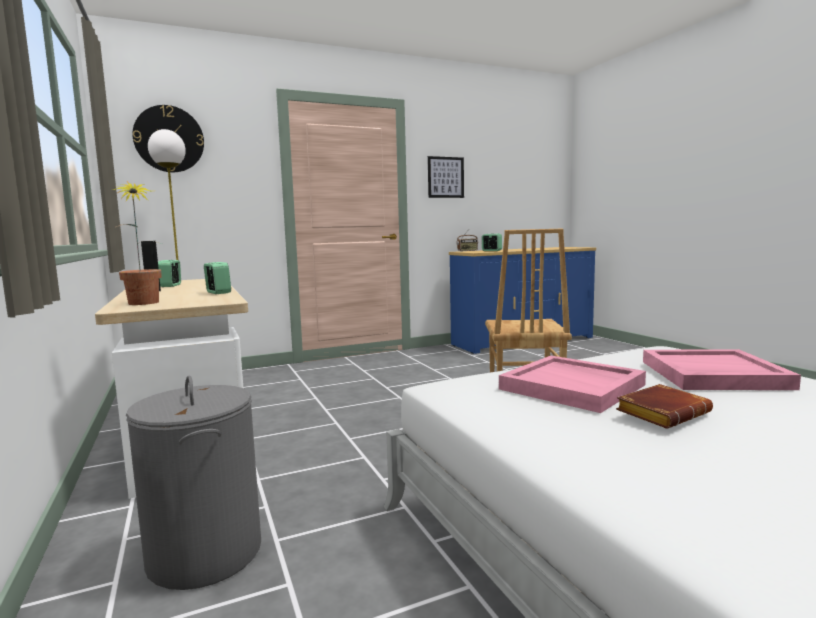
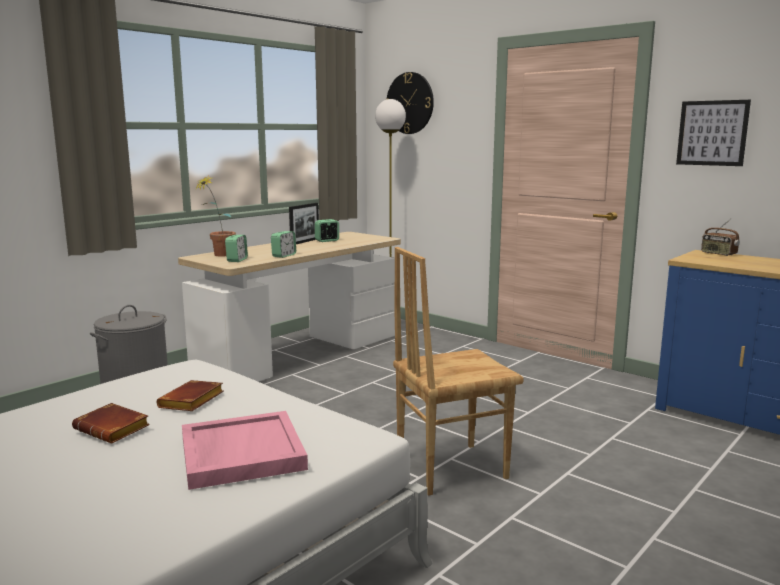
camera: 65 degrees right, 5 degrees up
(491, 251) = (733, 262): alarm clock -> alarm clock (237, 260)
(573, 387) = (192, 402): pink tray -> brown book

